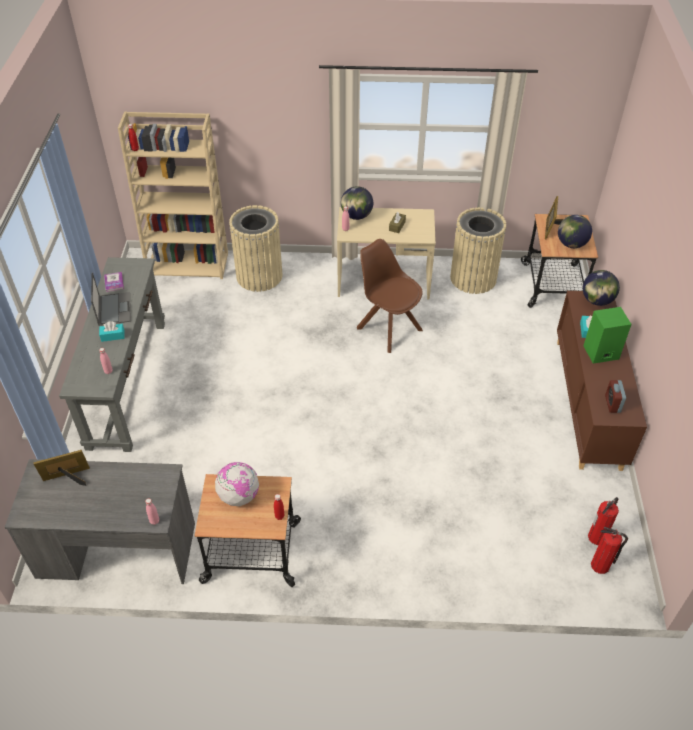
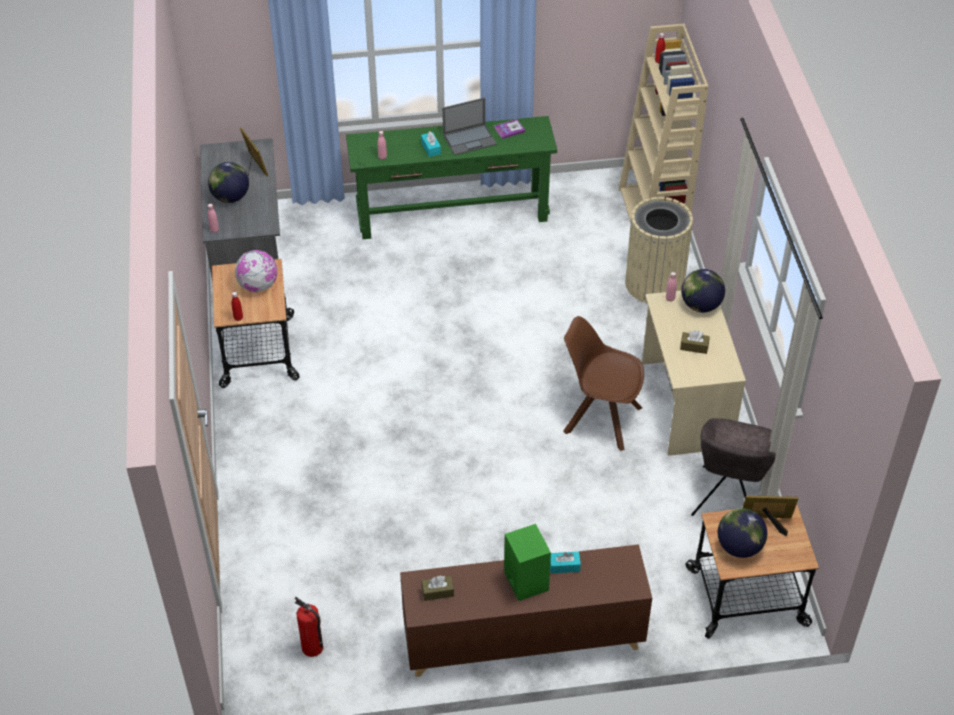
camera: 80 degrees right, 0 degrees up
(127, 382) = (452, 214): grey console table -> green console table
(388, 328) = (600, 419): brown chair -> brown chair turned 105 degrees counterclockwise
(473, 278) = (728, 500): beige trash can -> grey chair
(596, 300) = (627, 578): globe -> globe (230, 197)
(600, 565) = (274, 650): fire extinguisher -> none
(612, 404) = (438, 592): alarm clock -> brown tissue box

